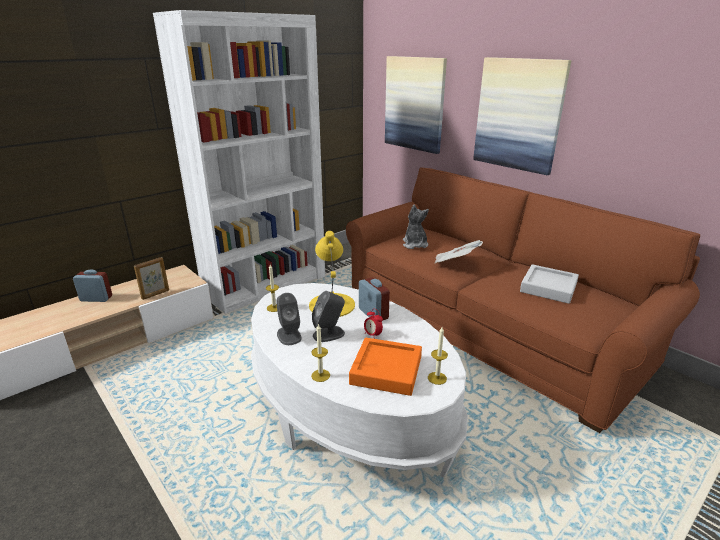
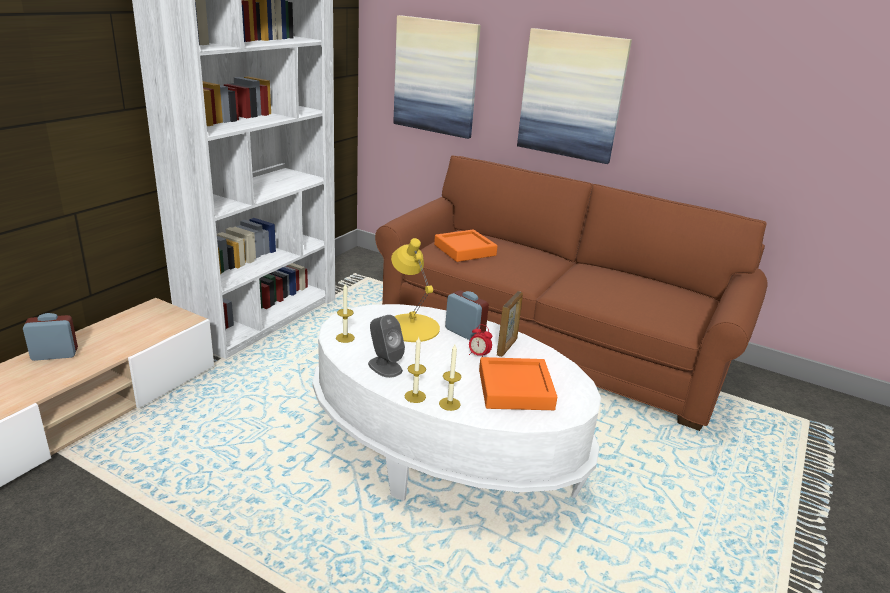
camera: 20 degrees left, 0 degrees up
(156, 294) = (143, 340): picture frame -> picture frame (507, 347)
(329, 334) = (430, 360): grey speaker -> none
(415, 244) = (465, 250): plush toy -> orange tray
(437, 378) = (569, 390): candle -> candle (415, 396)
(455, 263) = (521, 268): newspaper -> none
(548, 288) = (628, 287): grey tray -> none

